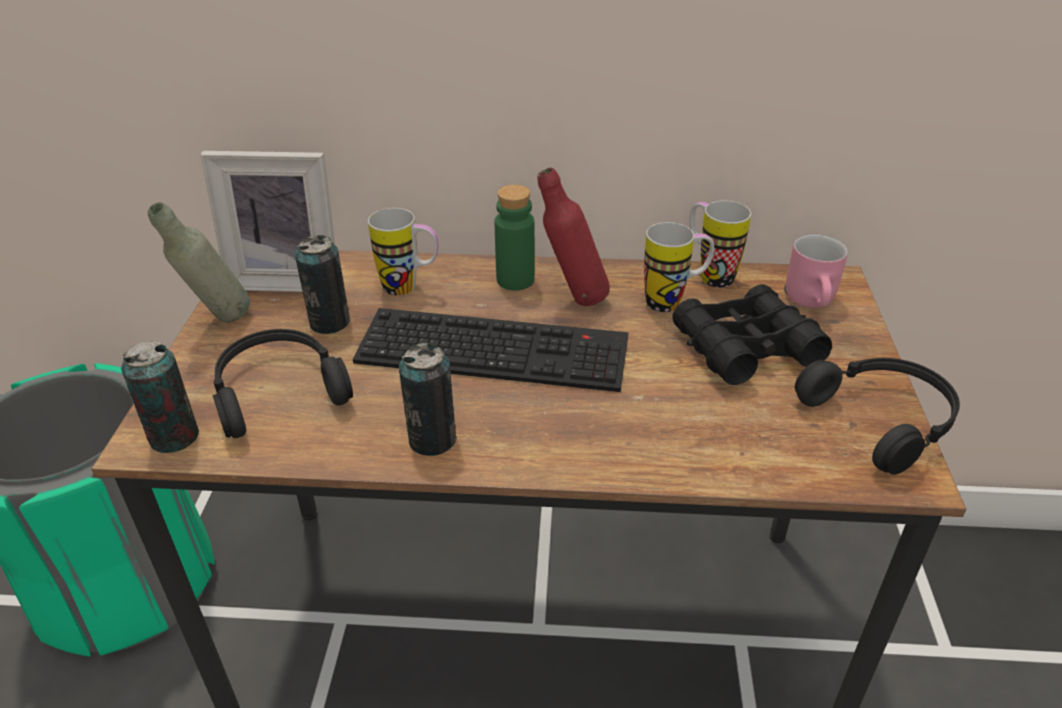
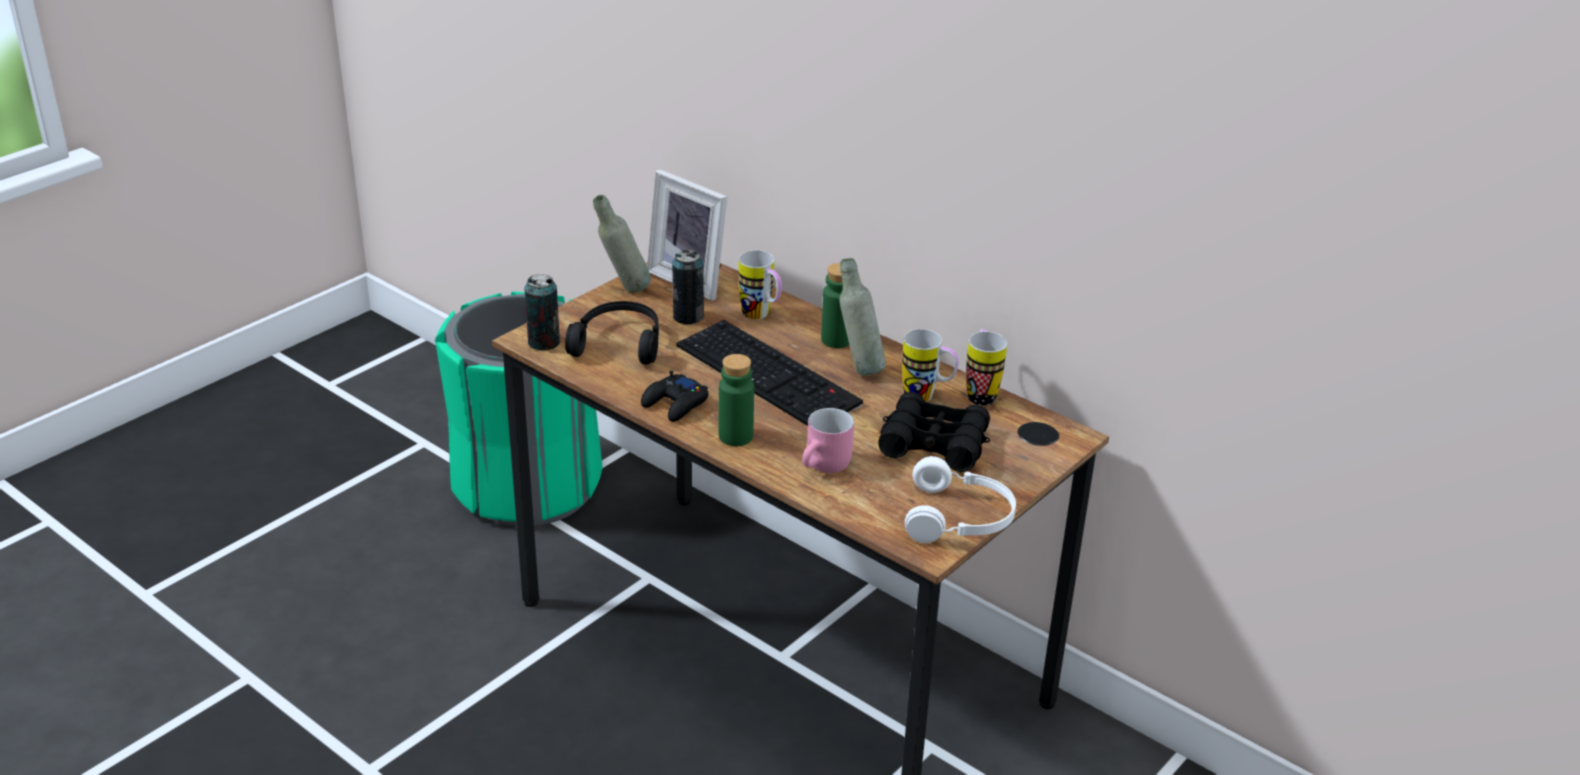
camera: 35 degrees right, 5 degrees down
(432, 439) = (675, 404): can -> black game controller
(548, 445) = (735, 436): none -> green bottle
(573, 300) = (858, 368): red bottle -> grey bottle
(814, 301) = (1030, 440): pink mug -> pink mug (827, 467)
(882, 420) = (960, 518): black headphones -> white headphones

